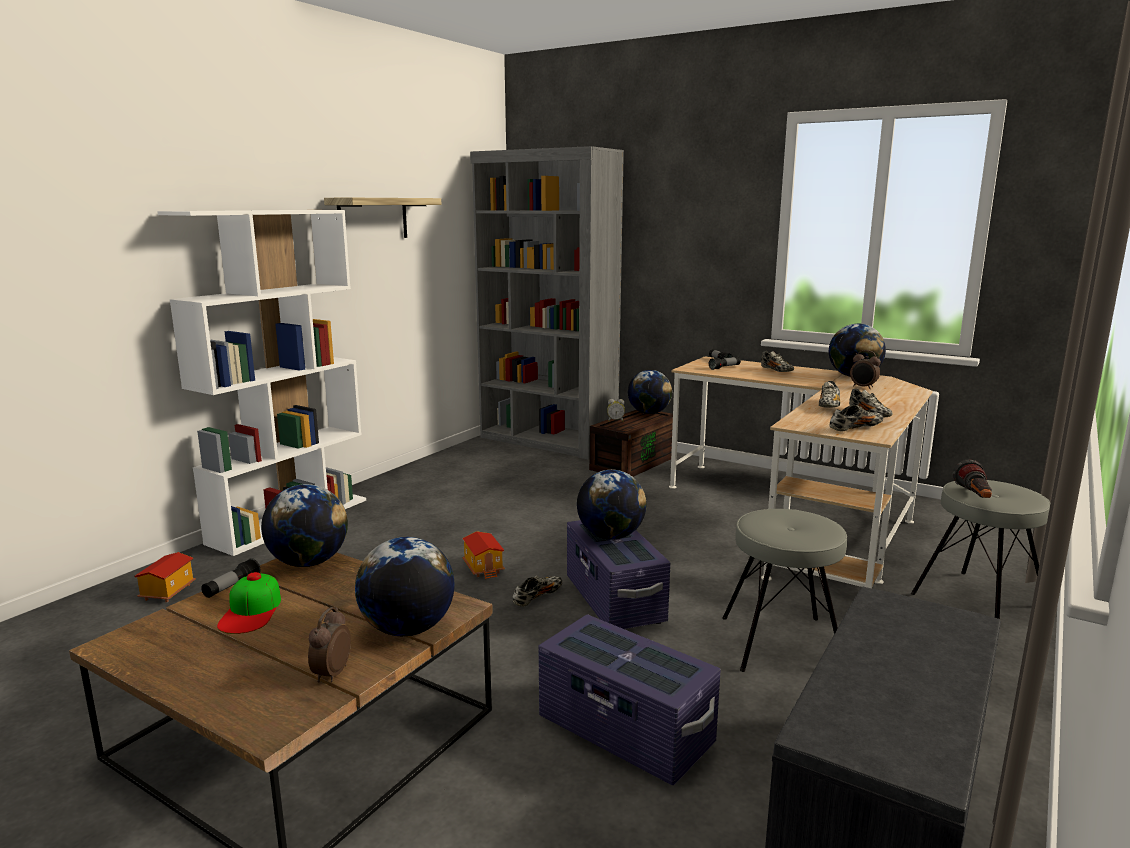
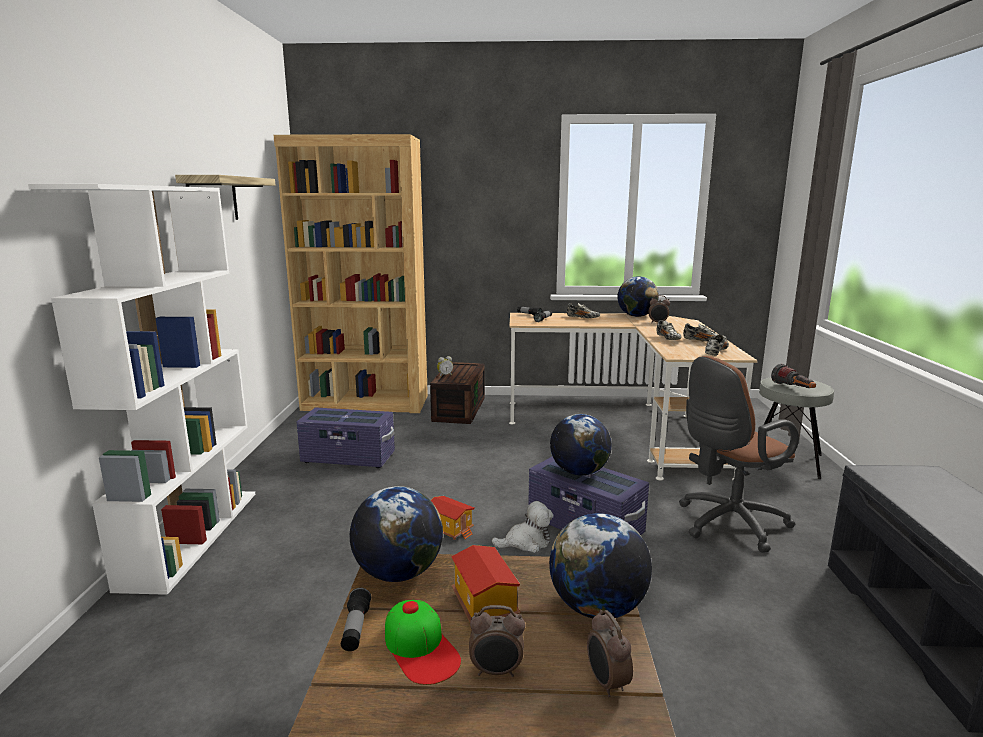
camera: 30 degrees left, 0 degrees up
(167, 592) = (127, 664): toy house -> toy house (483, 605)
(273, 641) = (496, 671): none -> alarm clock
(537, 597) = (526, 542): shoe -> plush toy
(548, 441) = (366, 403): grey bookcase -> brown bookcase
(625, 732) = (728, 633): purple storage box -> purple storage box (348, 458)
(649, 413) = (461, 365): globe -> none
(780, 643) = (727, 524): grey stool -> brown office chair

